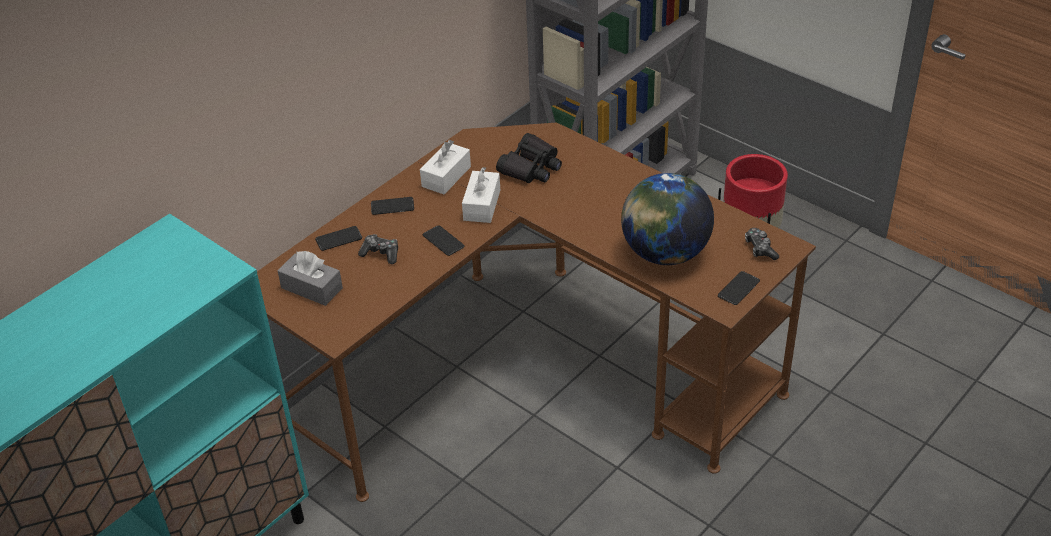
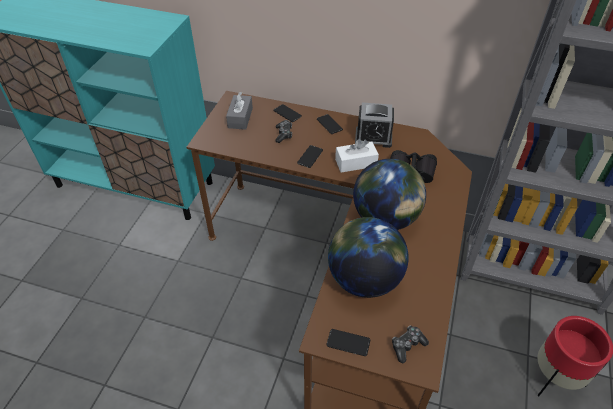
camera: 65 degrees right, 5 degrees up
(446, 176) = (373, 137): white tissue box -> alarm clock
(588, 210) = (386, 218): none -> globe

